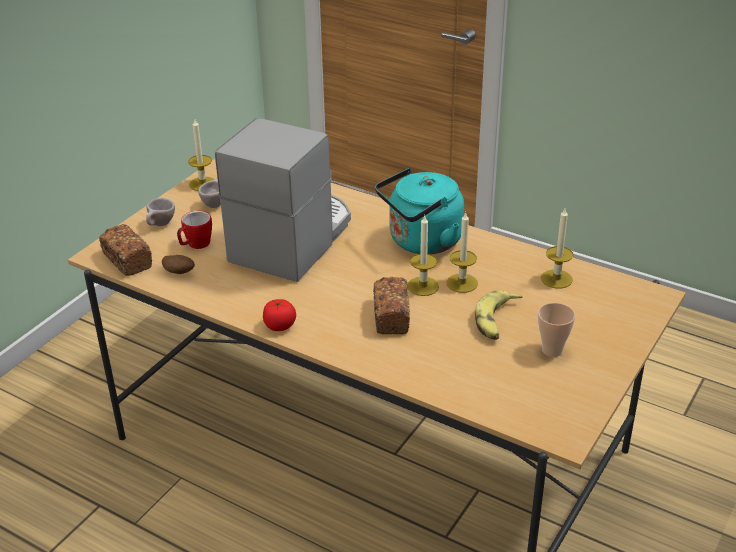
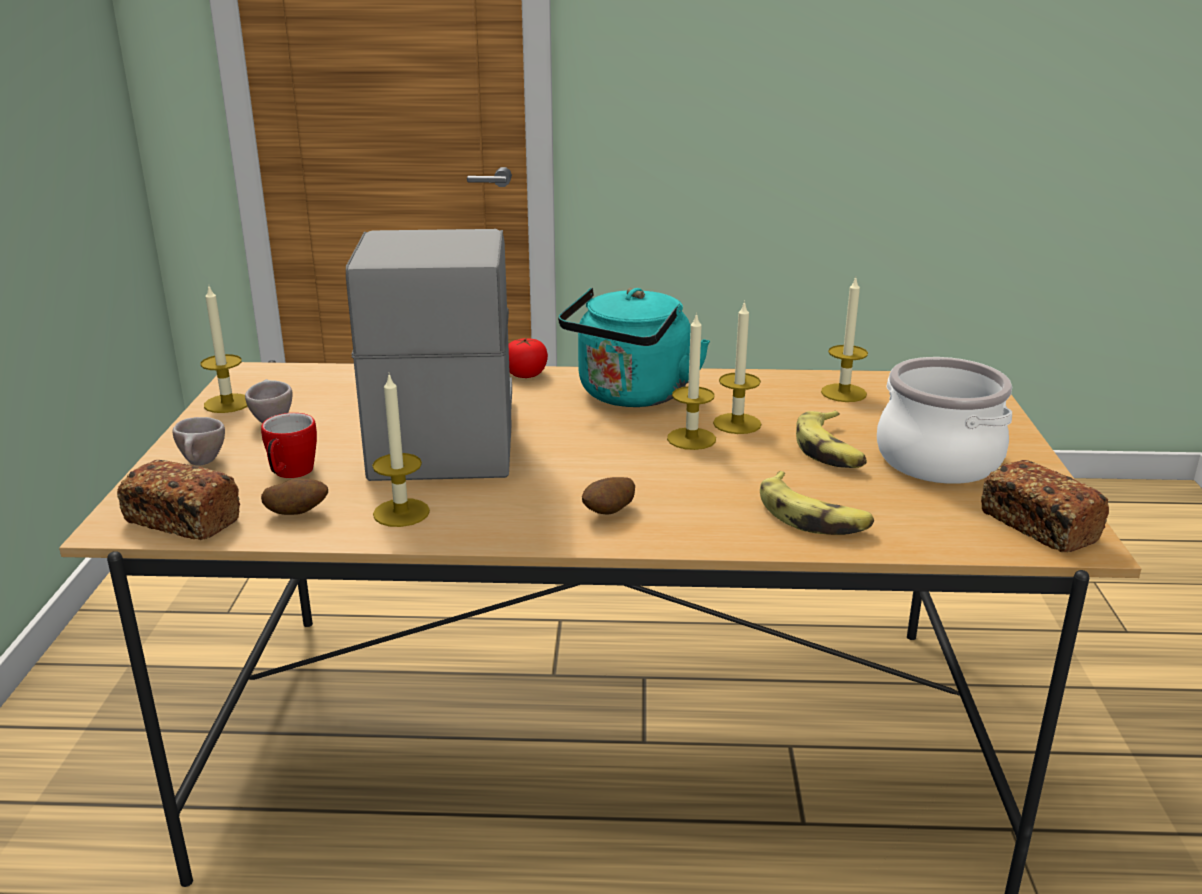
camera: 30 degrees left, 10 degrees down
(226, 288) = (401, 513): none -> candle
(279, 326) = (540, 534): tomato -> tomato (526, 374)
(326, 323) = (609, 513): none -> potato
(391, 316) = (689, 480): bread -> bread (1038, 526)
(432, 363) = (813, 516): none -> banana
(552, 350) = (937, 461): cup -> cooking pot

